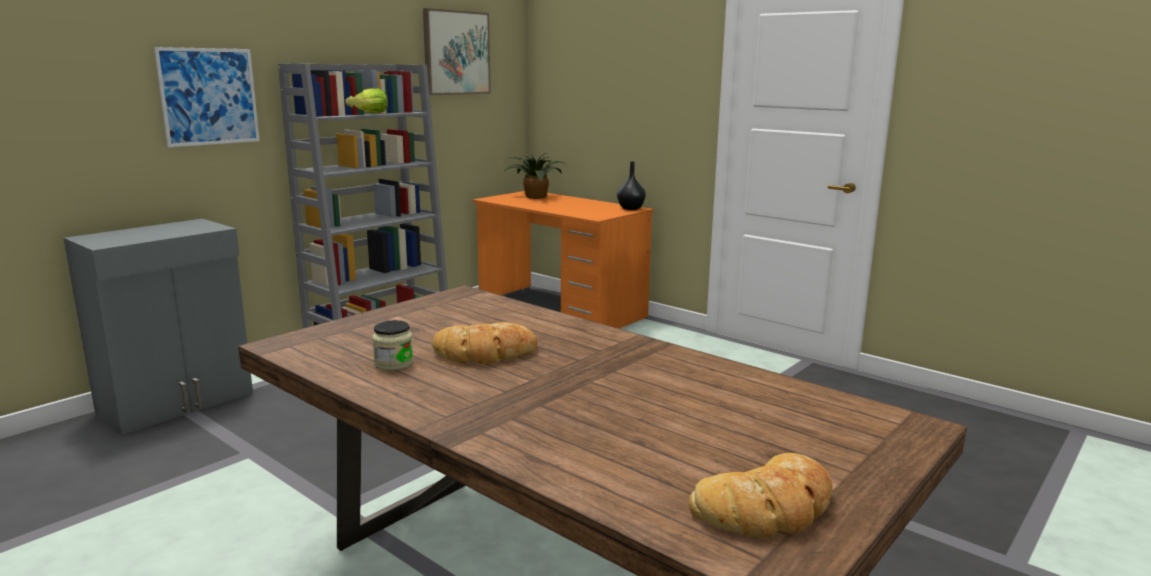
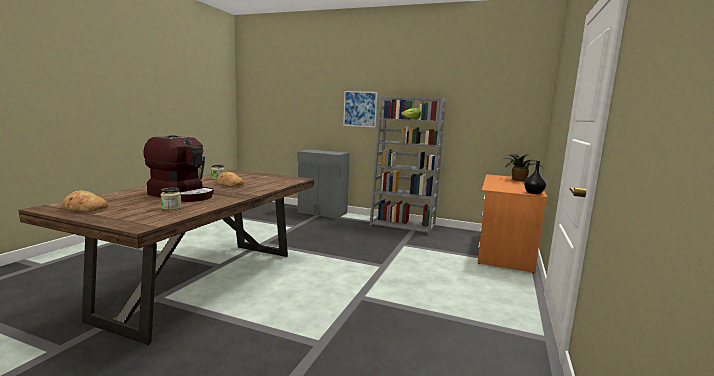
camera: 70 degrees right, 5 degrees down
(456, 53) = (489, 93): picture -> none
(621, 399) = (183, 195): none -> coffee machine
(759, 406) = (171, 208): none -> jar

